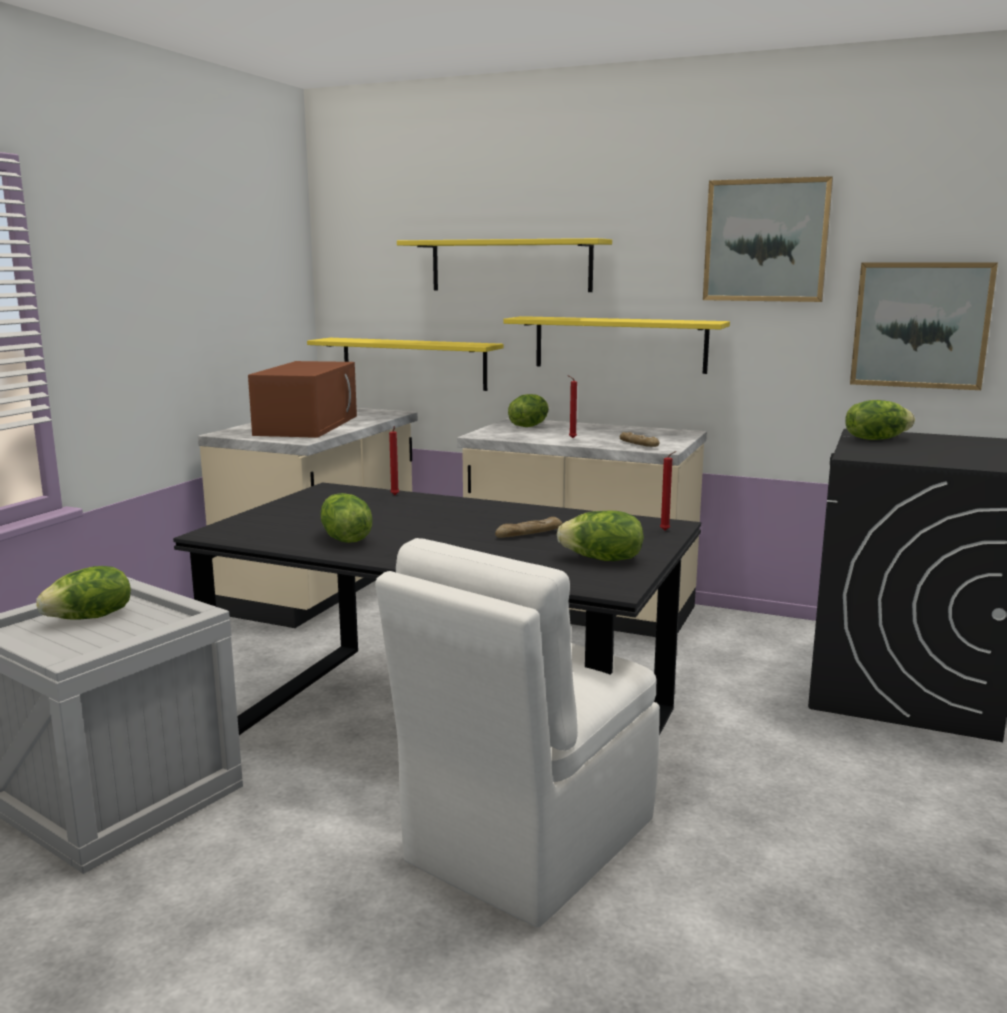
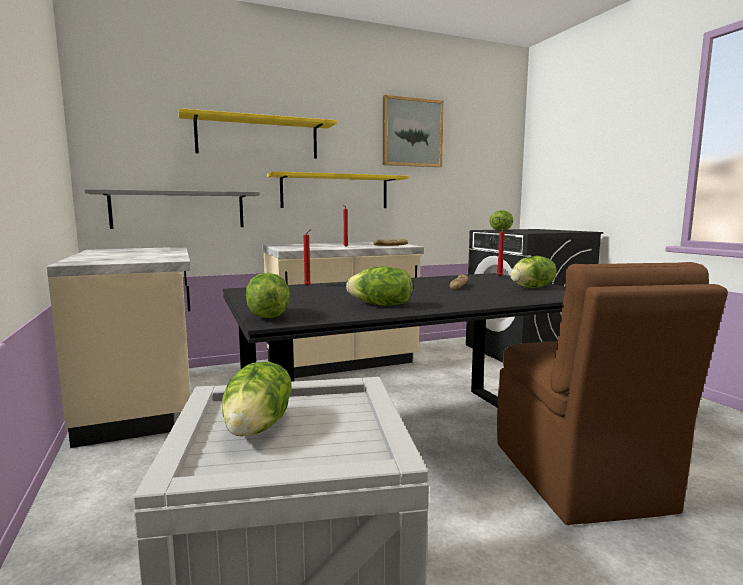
camera: 45 degrees left, 5 degrees down
(307, 425) = (132, 255): brown microwave -> none
(413, 363) = (178, 210): yellow shelf -> grey shelf
(526, 843) = (580, 478): white chair -> brown chair
(528, 426) = (295, 245): lettuce -> lettuce (267, 316)
(920, 325) = (480, 179): picture -> none

